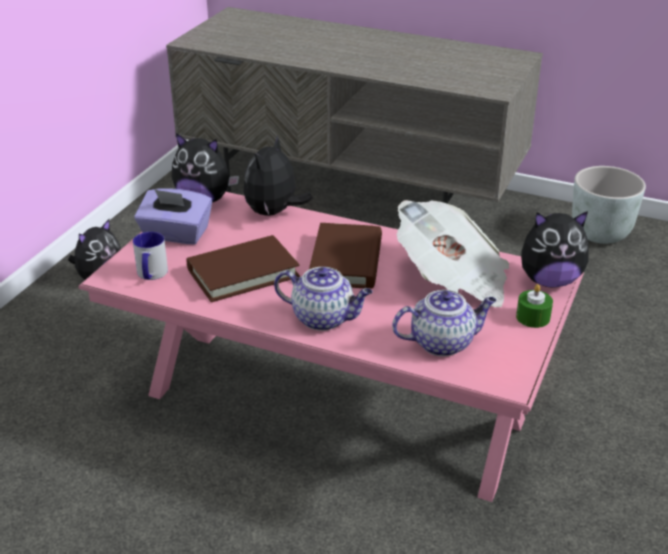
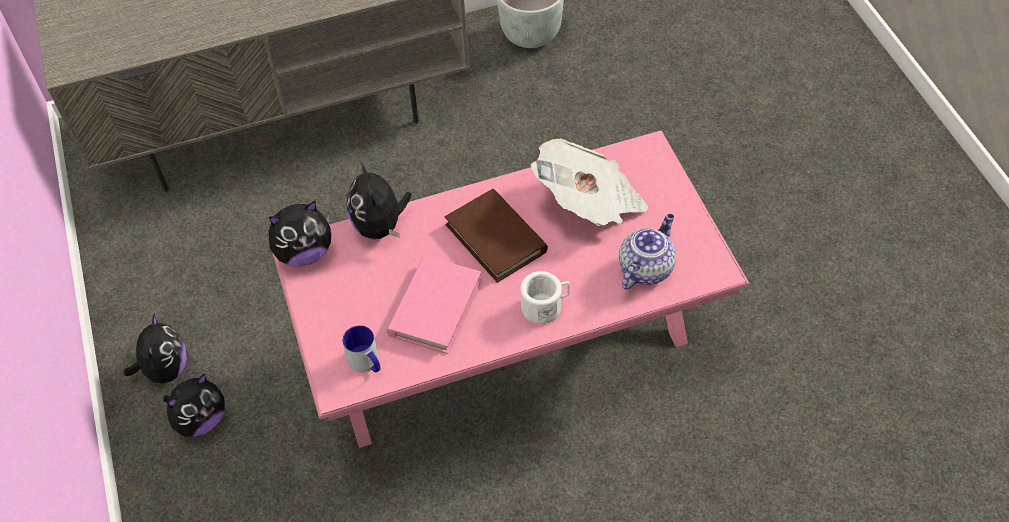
camera: 40 degrees left, 20 degrees up
(175, 234) = (330, 307): purple tissue box -> none
(243, 273) = (435, 307): brown book -> pink book
(324, 318) = (546, 306): teapot -> white mug
(533, 317) = (676, 201): green candle -> none
(549, 281) = (652, 157): plush toy -> plush toy (201, 420)

